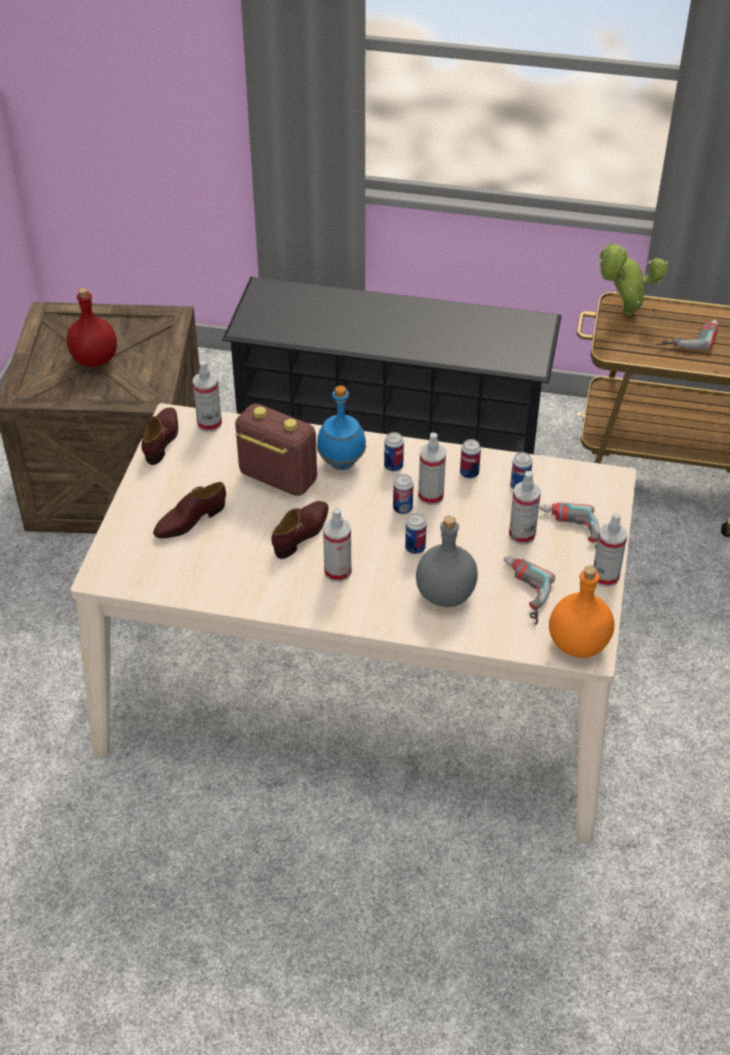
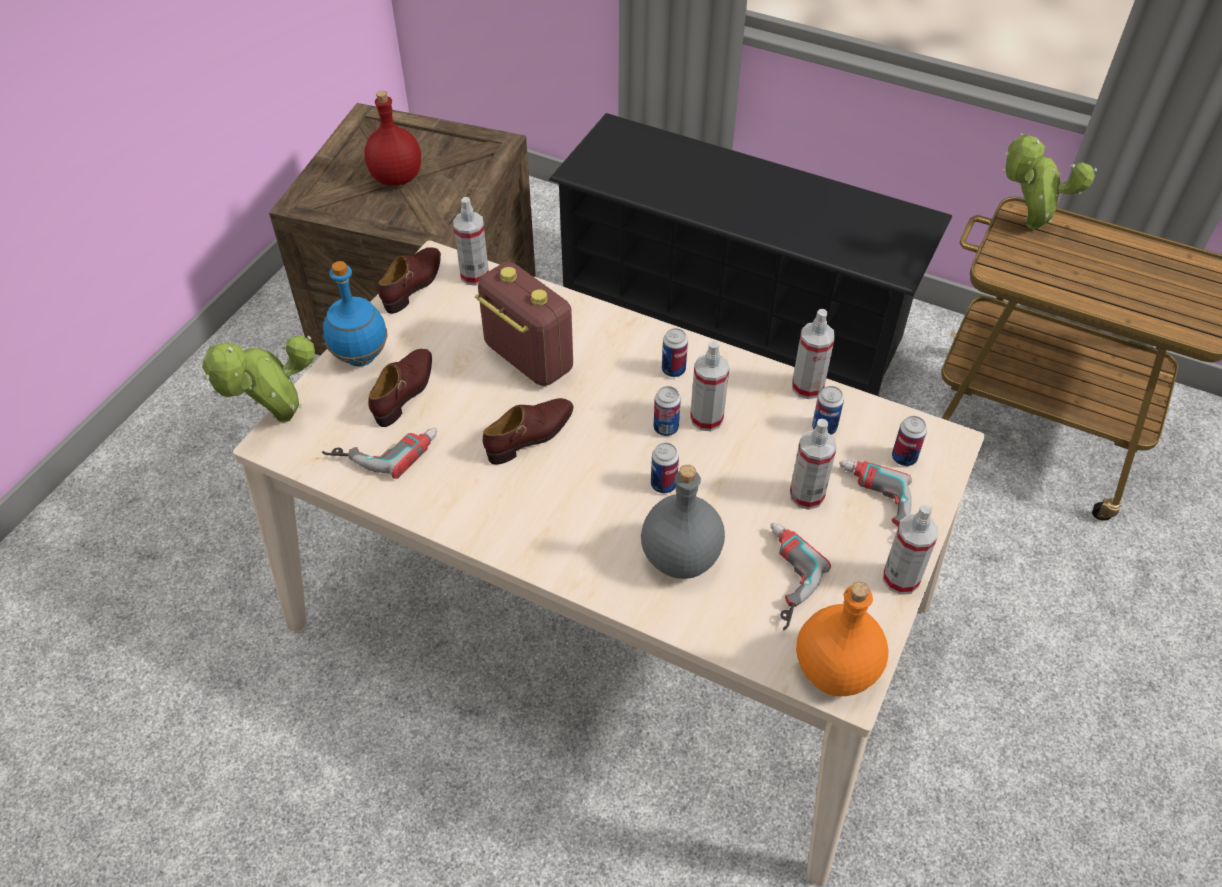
camera: 15 degrees right, 5 degrees up
(98, 560) = (279, 420): none -> potted plant
(190, 520) = (405, 391): brown shoe -> brown shoe turned 135 degrees clockwise
(337, 572) = (555, 496): spray bottle -> spray bottle (807, 387)
(342, 463) = (612, 354): blue bottle -> blue bottle (362, 357)
(469, 473) = (765, 397): can -> can (904, 458)
(687, 337) = (1100, 270): power drill -> power drill (383, 447)

